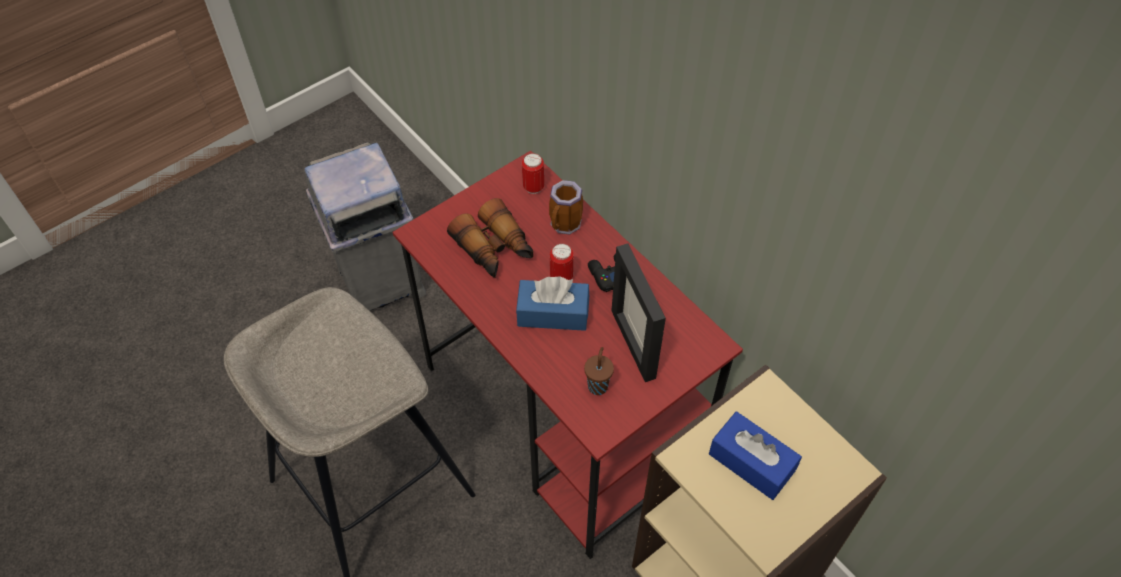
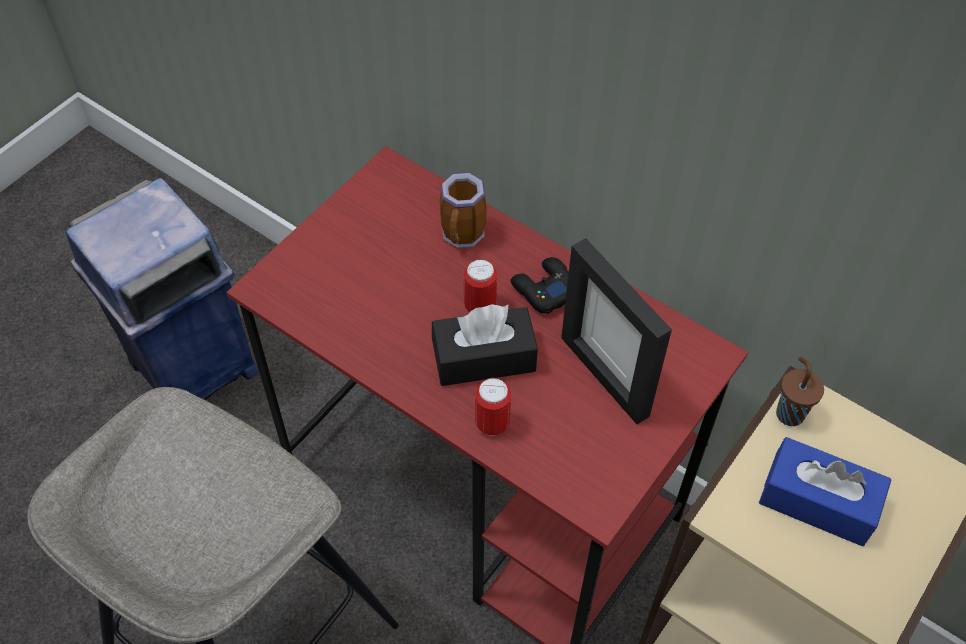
camera: 15 degrees left, 0 degrees up
(379, 282) = (191, 368): grey trash can -> blue trash can
(494, 249) = (377, 287): binoculars -> none
(533, 187) = (404, 194): can -> can (492, 423)
(553, 313) = (484, 358): blue tissue box -> black tissue box
(598, 385) = (575, 443): brown cup -> brown cup (789, 412)

